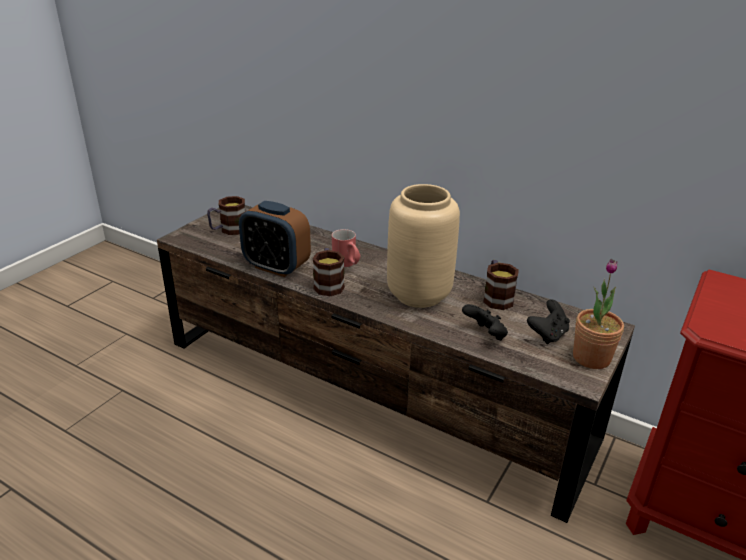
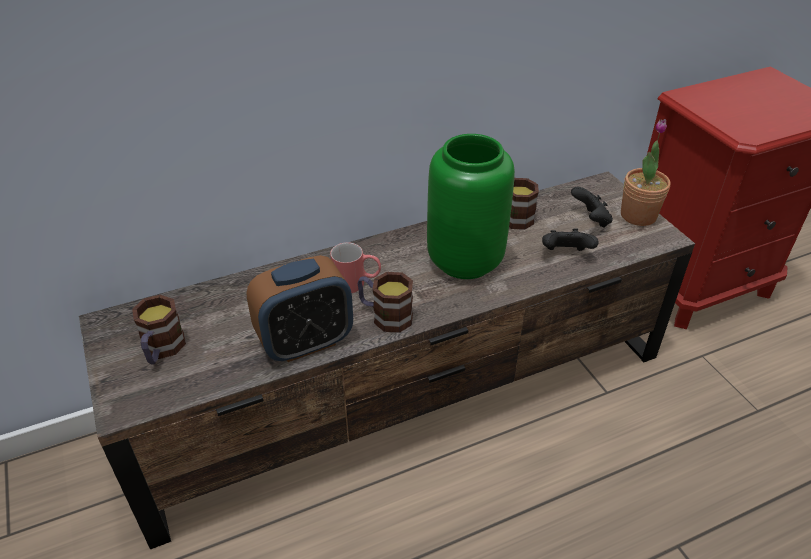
camera: 55 degrees left, 10 degrees up
(420, 295) = (466, 260): beige vase -> green vase

